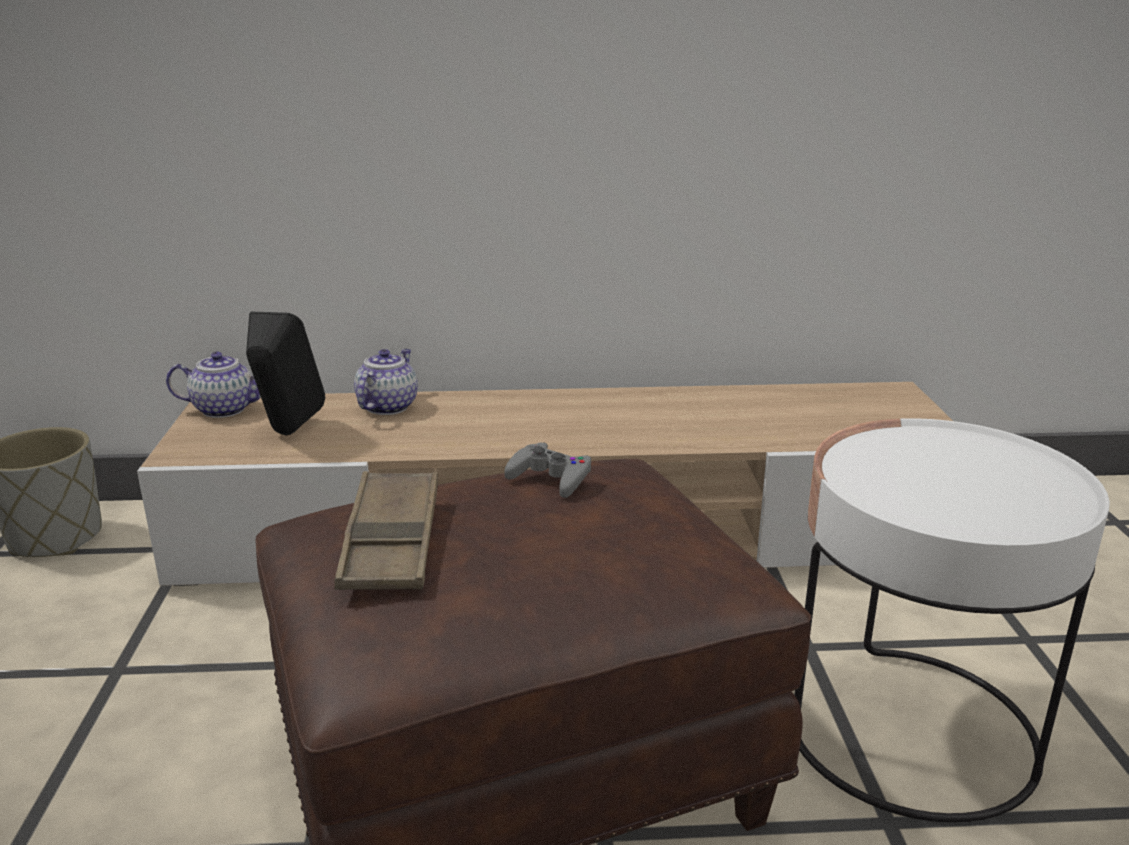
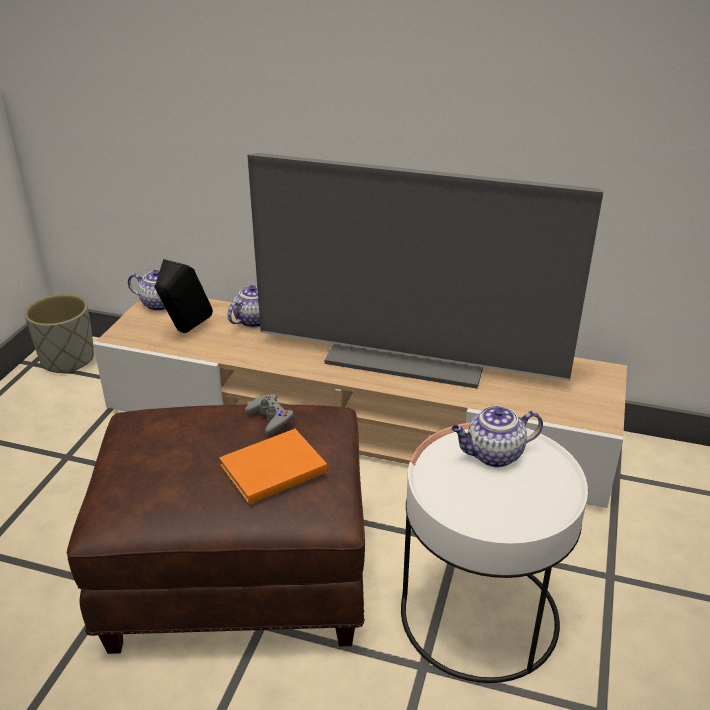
camera: 20 degrees right, 10 degrees up
(392, 541) = (158, 445): brown tray -> none
(608, 535) = (270, 469): none -> orange book
(641, 411) = (410, 355): none -> television
(920, 454) = (493, 455): none -> teapot

